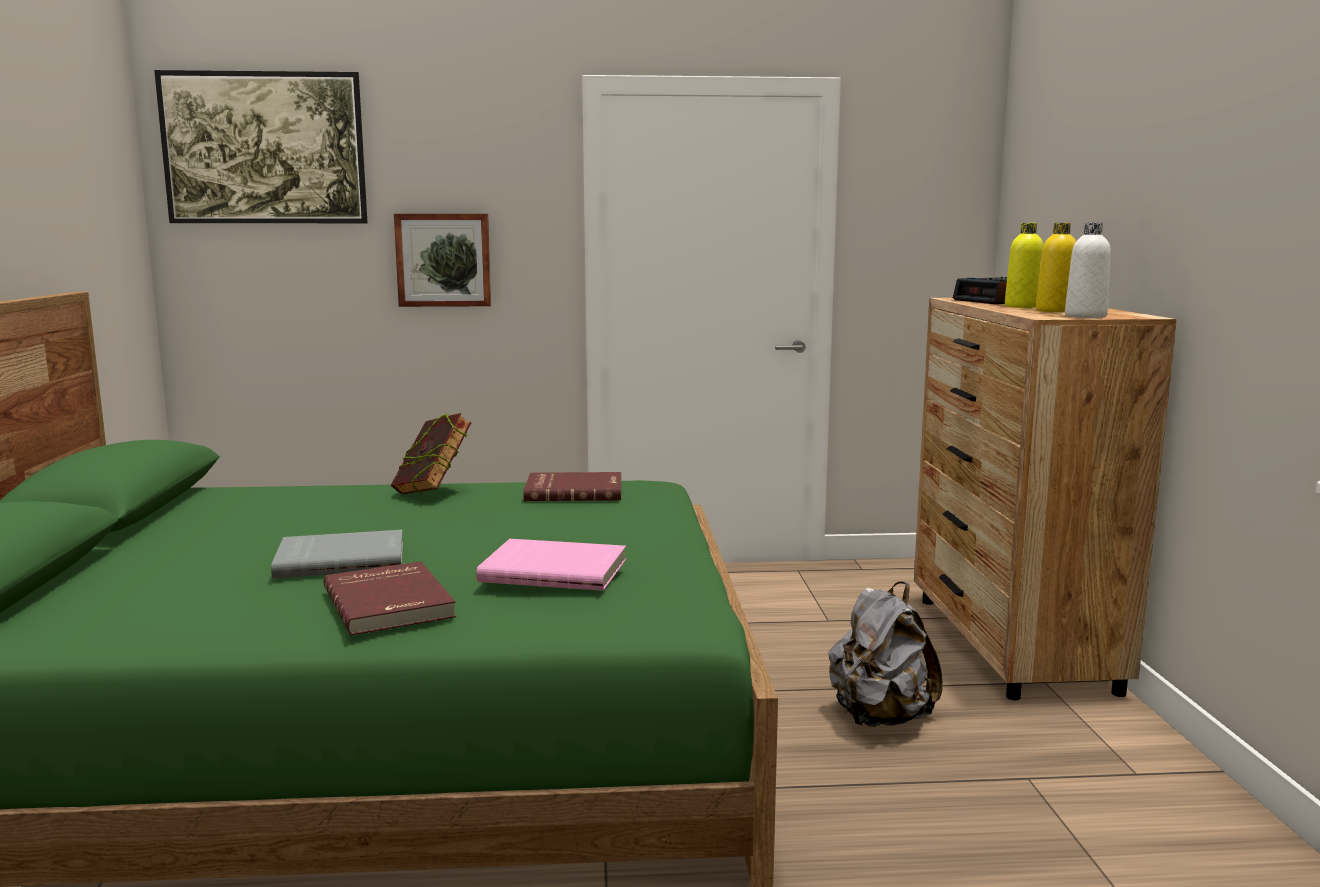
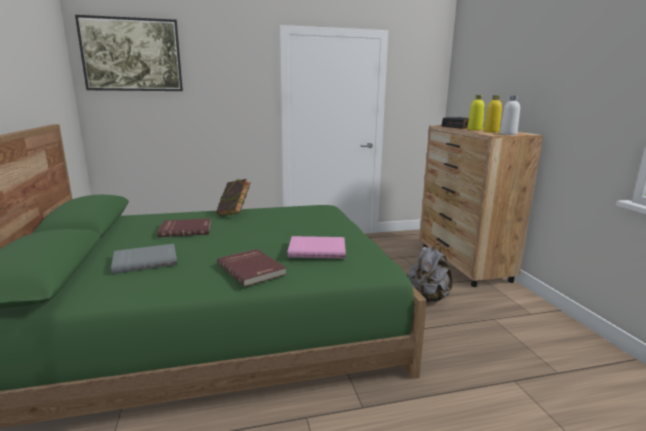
camera: 10 degrees left, 5 degrees up
(341, 559) = (215, 248): grey book -> grey book (145, 260)
(443, 260) = (218, 108): picture -> none
(574, 491) = (296, 211): red book -> red book (186, 229)

